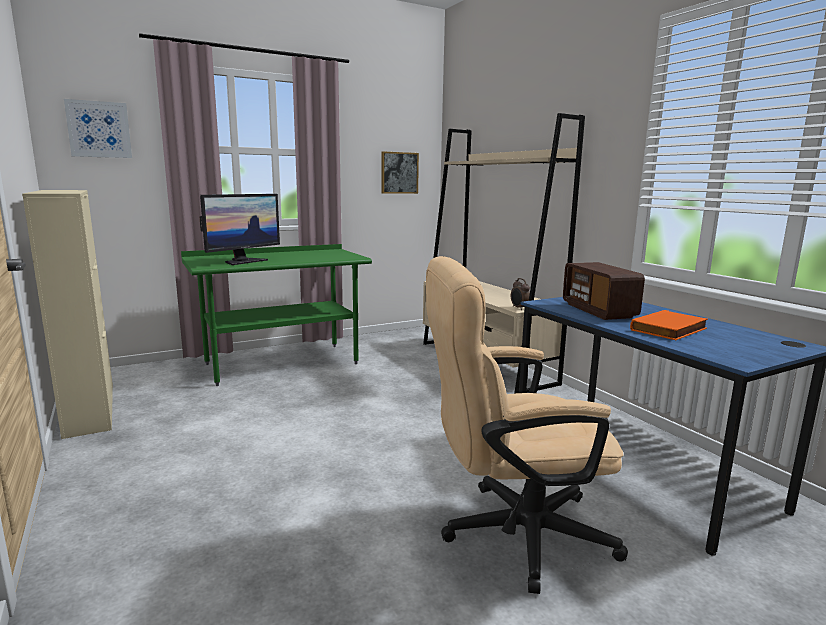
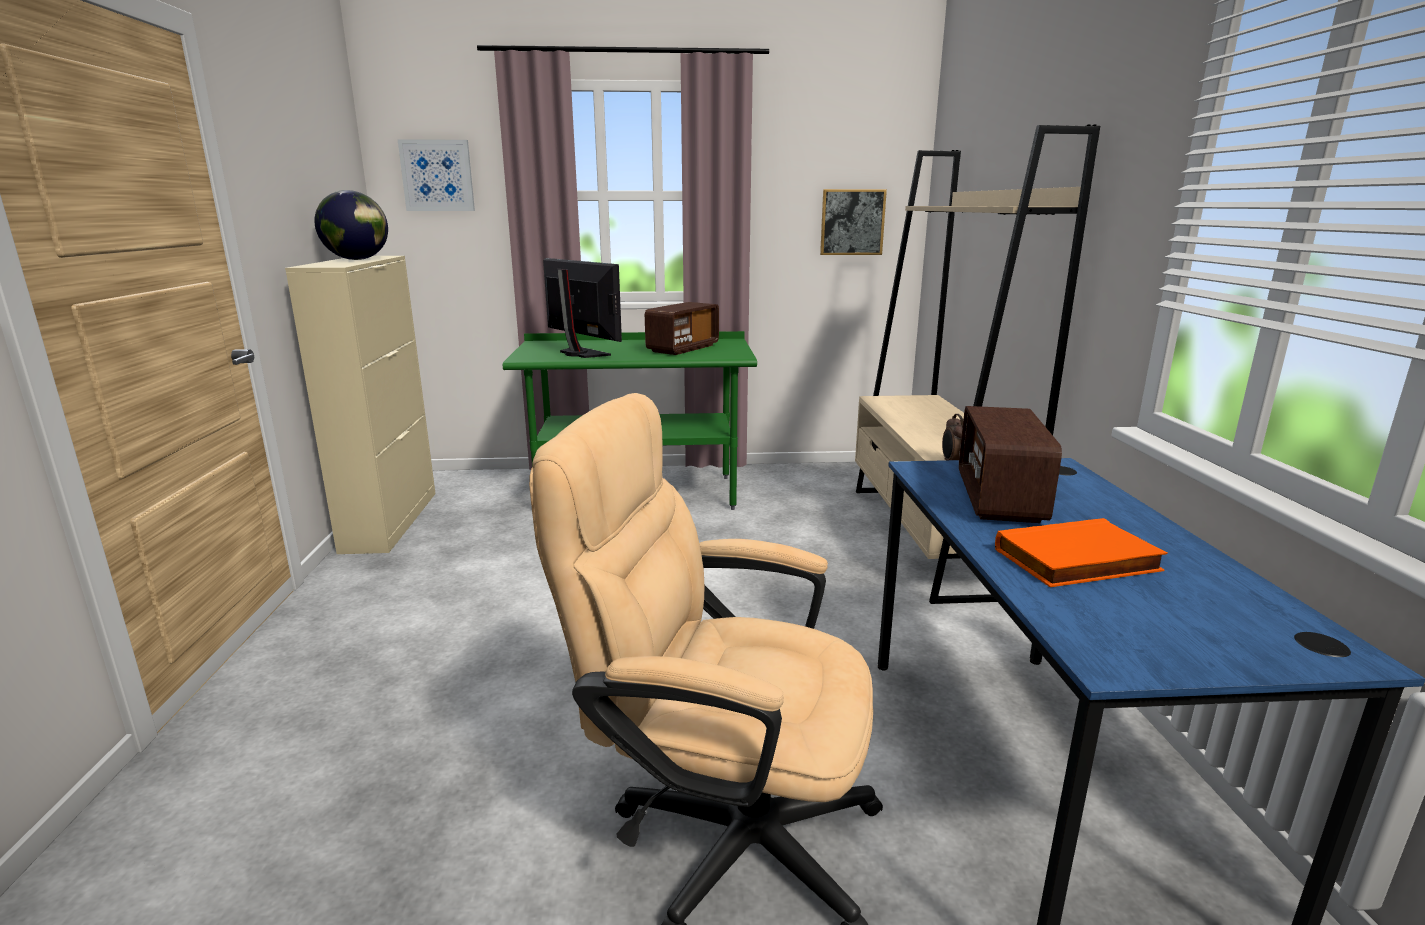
camera: 25 degrees right, 5 degrees up
(61, 191) = (357, 259): none -> globe
(243, 261) = (581, 353): monitor -> monitor turned 105 degrees counterclockwise
(311, 255) = (683, 348): none -> radio

